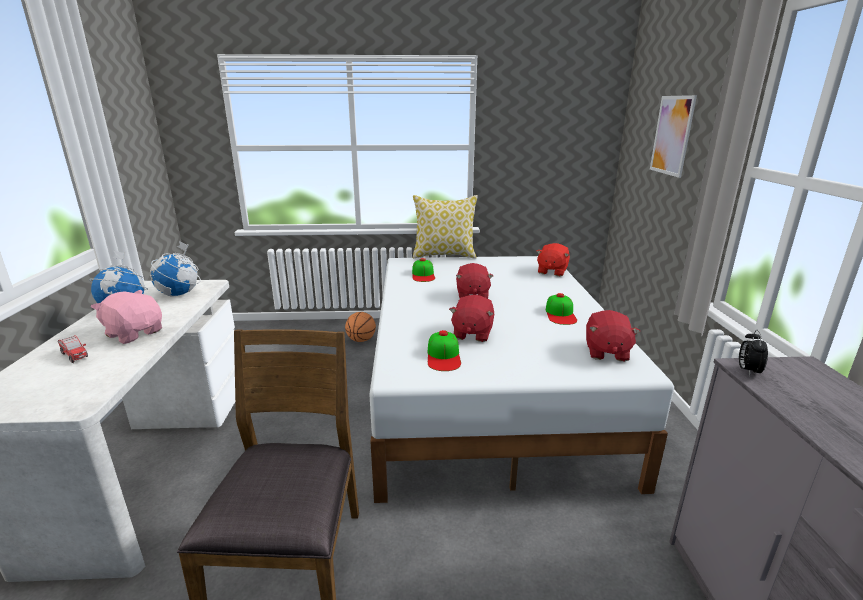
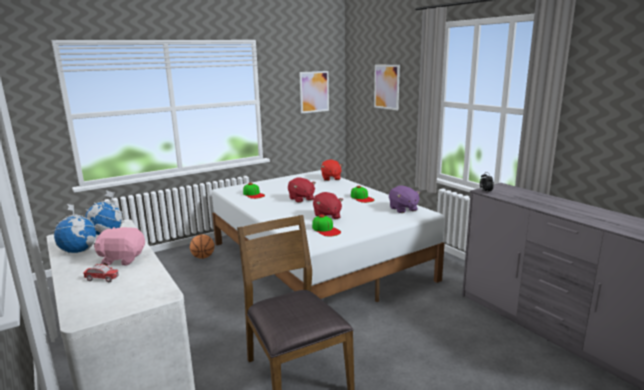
camera: 30 degrees left, 5 degrees down
(444, 255) = (251, 181): pillow -> none
(565, 138) = (314, 92): none -> picture
(606, 352) = (403, 209): red plush toy -> purple plush toy

